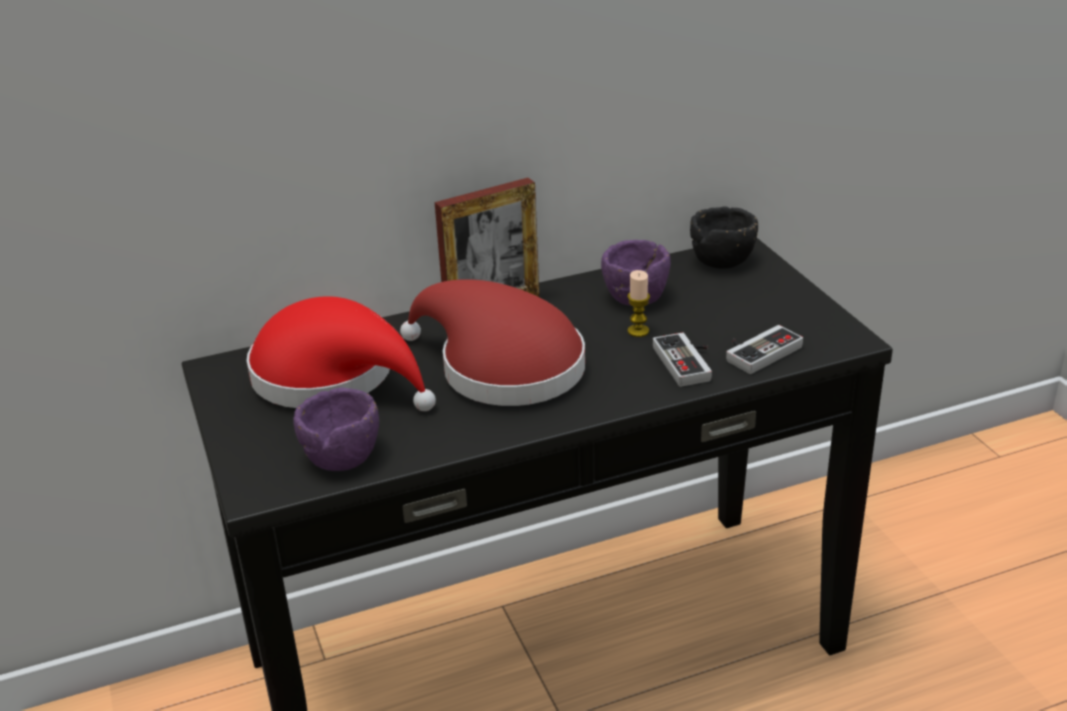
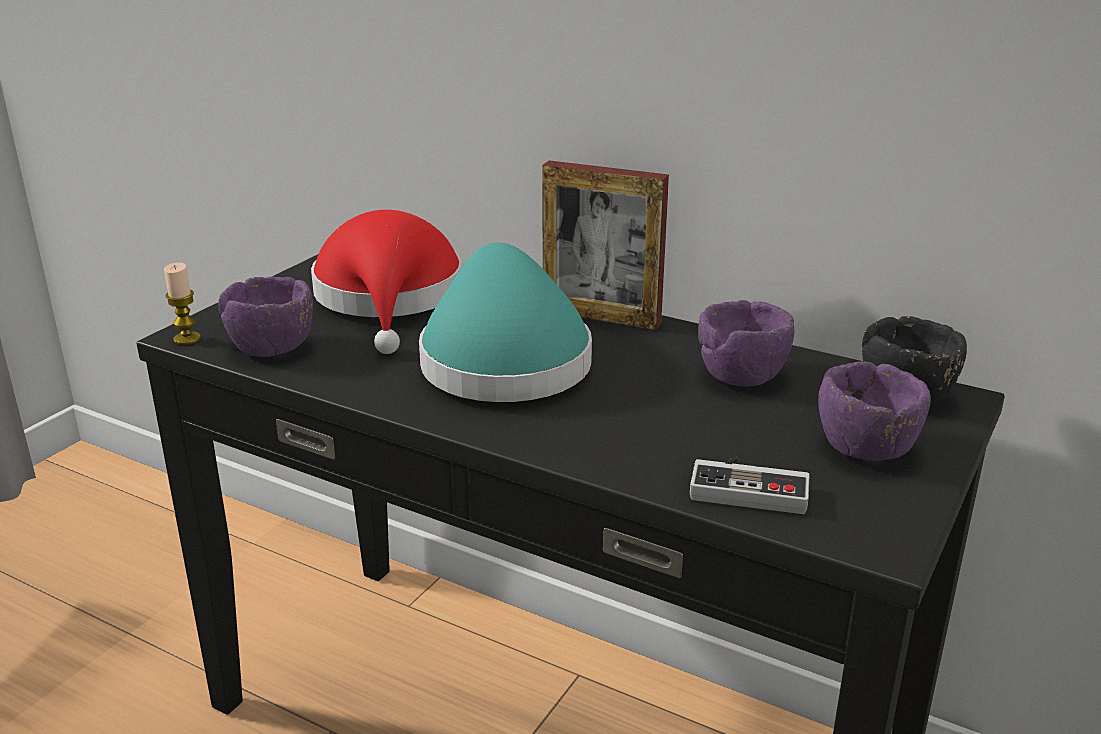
camera: 50 degrees right, 5 degrees down
(502, 368) = (503, 359): red hat -> turquoise hat
(638, 331) = (675, 401): candle -> candle (187, 339)
(689, 362) = (657, 452): game controller -> none
(760, 299) = (867, 447): none -> purple bowl

